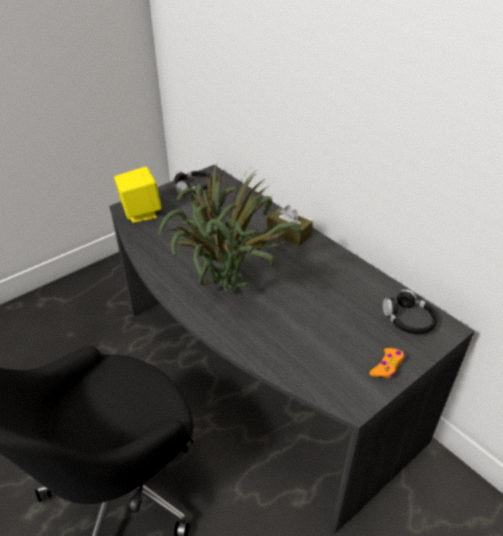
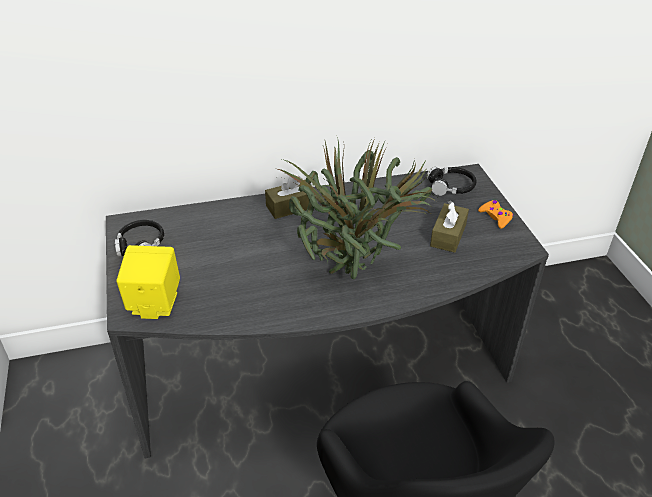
camera: 65 degrees left, 0 degrees up
(326, 337) = (448, 235): none -> brown tissue box

